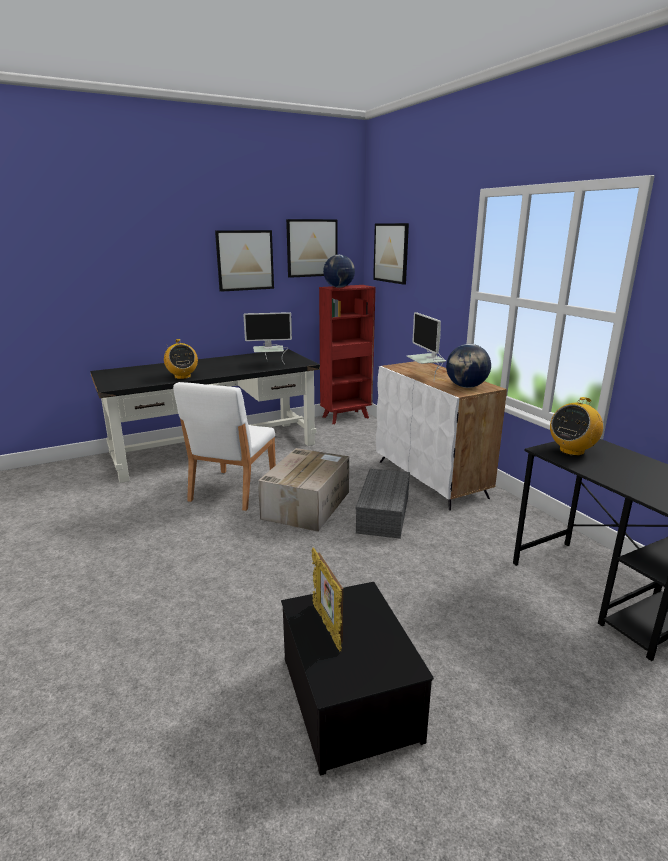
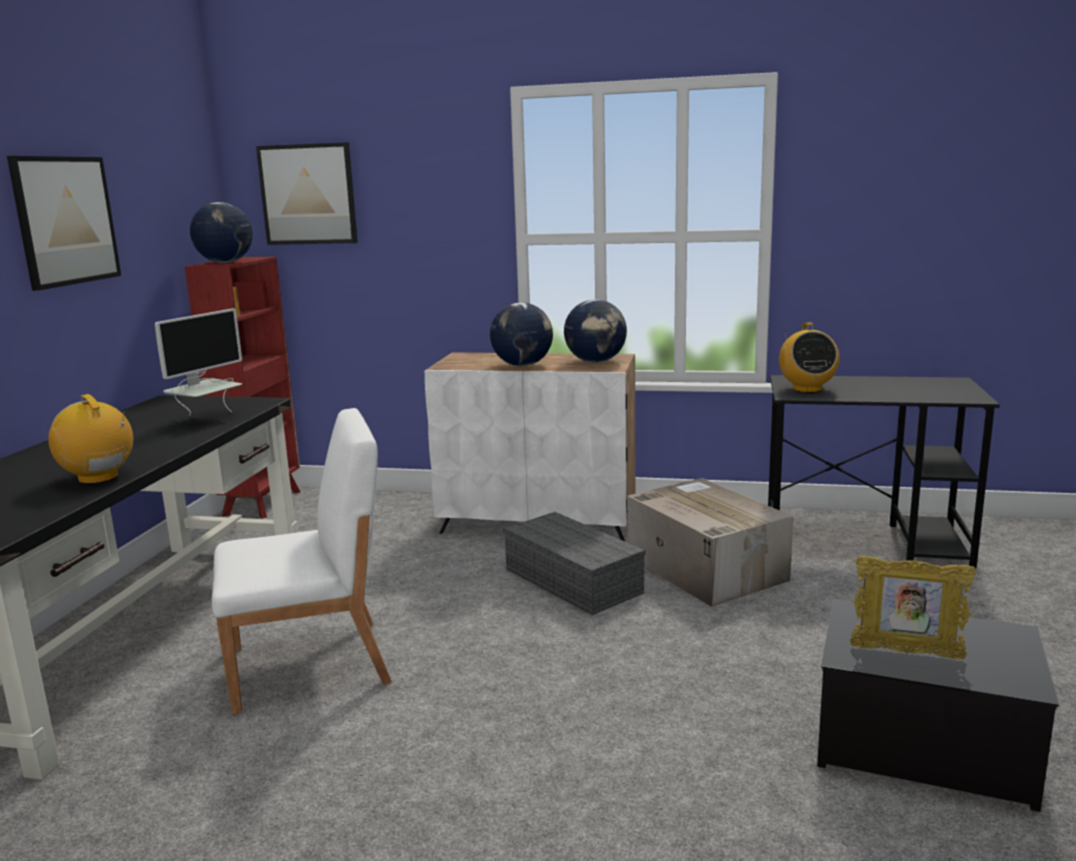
camera: 50 degrees left, 5 degrees down
(182, 376) = (99, 478): radio -> radio turned 150 degrees counterclockwise
(232, 490) = (311, 664): white chair -> white chair turned 75 degrees counterclockwise
(307, 504) = (464, 620): cardboard box -> cardboard box (703, 567)
(312, 248) = (159, 193): picture -> none
(426, 377) = (523, 365): monitor -> globe

